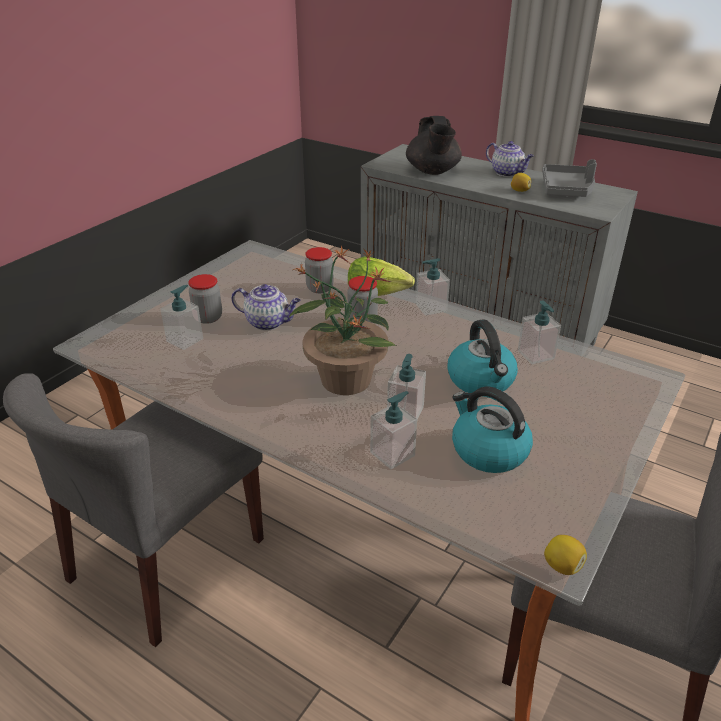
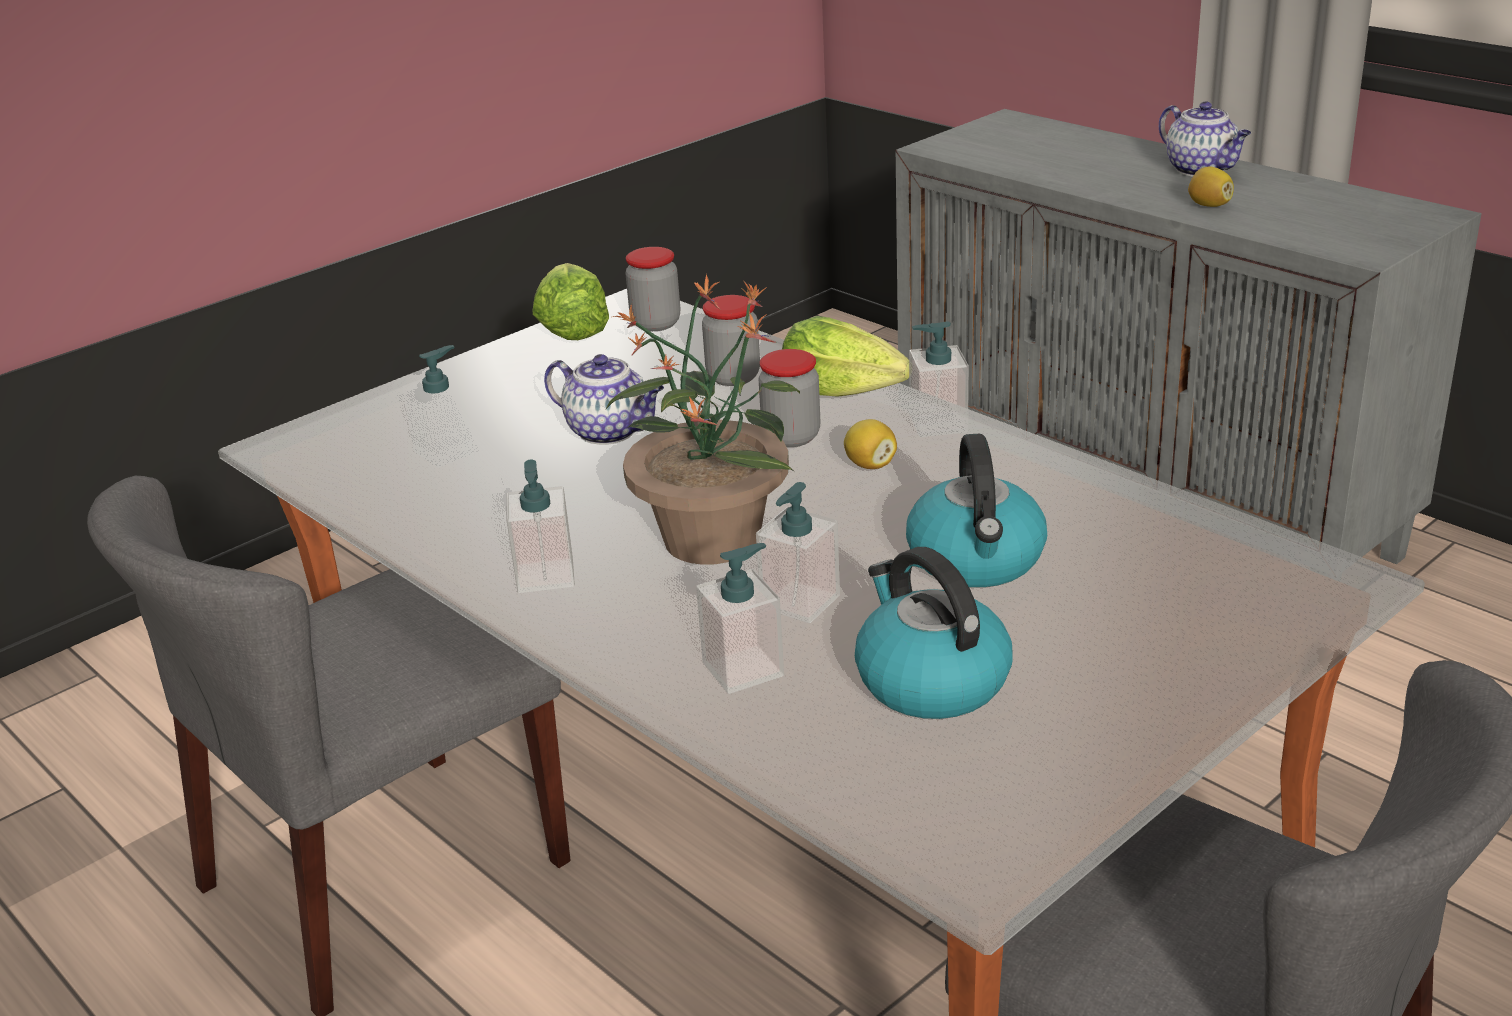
camera: 15 degrees right, 5 degrees down
(208, 317) = (503, 416): jar -> jar (656, 323)
(225, 265) = (572, 328): none -> lettuce
(433, 171) = (1040, 164): black teapot -> none
(536, 355) = (1113, 522): soap dispenser -> soap dispenser (545, 575)
(562, 566) = (979, 884): lemon -> lemon (870, 465)
(567, 190) = (1317, 206): grey tray -> none

